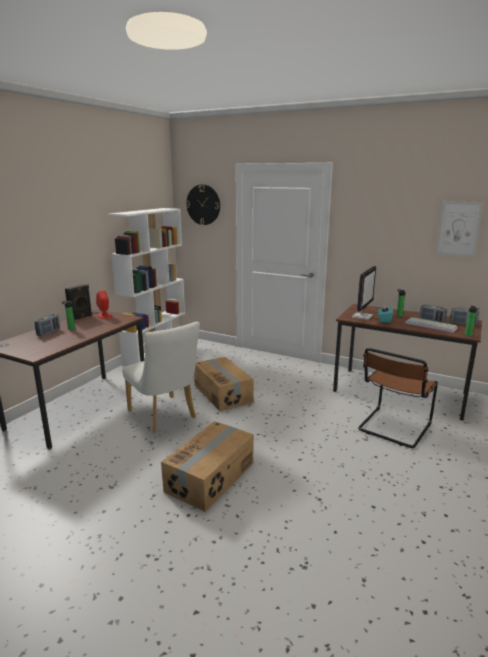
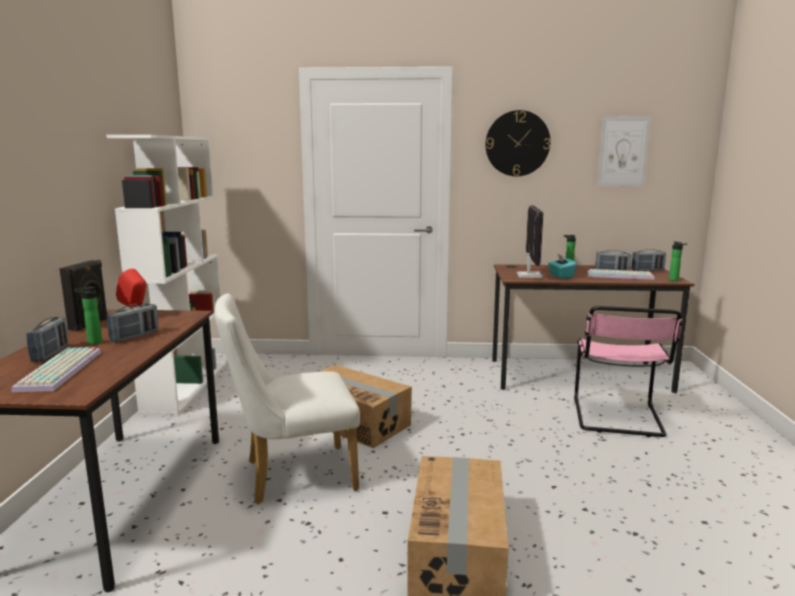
camera: 25 degrees left, 5 degrees down
(43, 342) = (61, 371): none -> keyboard
(91, 328) = (135, 336): none -> radio
(165, 416) = (291, 476): white chair -> white chair turned 135 degrees clockwise
(203, 204) = (242, 133): wall clock -> wall clock (517, 143)
(393, 428) = (617, 418): brown chair -> pink chair

